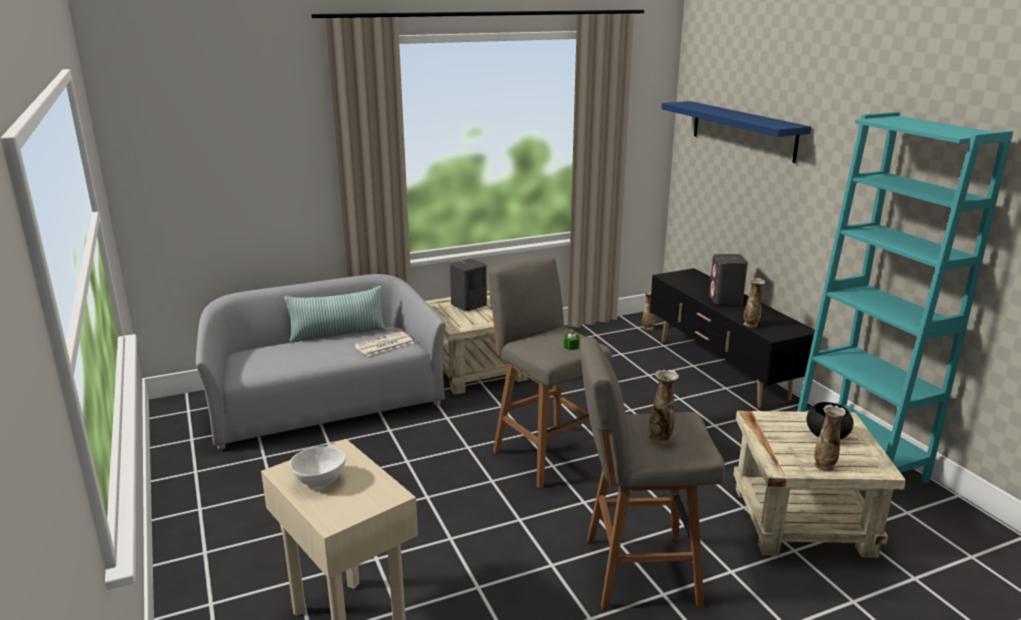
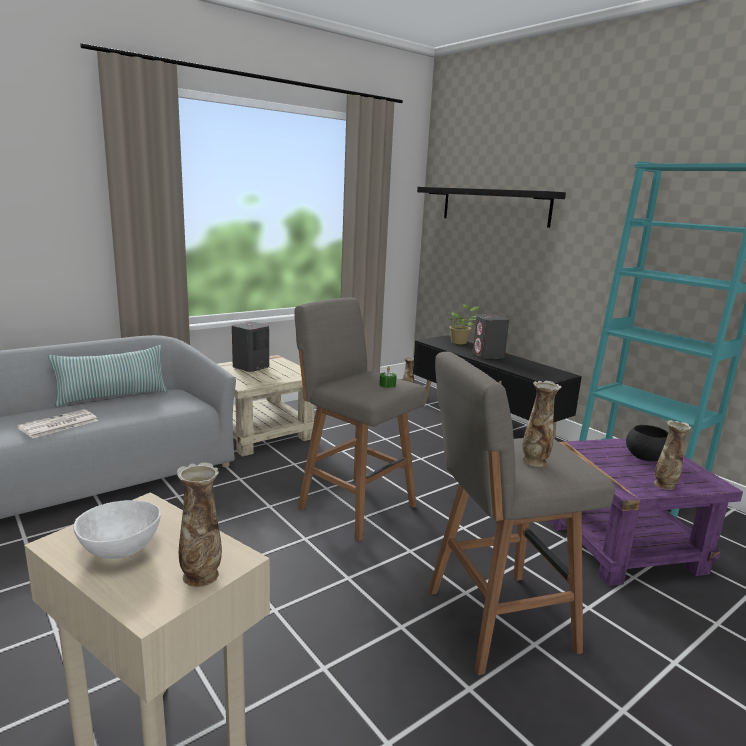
camera: 15 degrees left, 5 degrees down
(383, 345) = (167, 404): newspaper -> newspaper (58, 425)
(702, 279) = (460, 342): none -> potted plant
(743, 130) = (494, 206): blue shelf -> black shelf
(751, 324) = (522, 372): vase -> vase (201, 576)
(800, 519) = (621, 545): beige side table -> purple side table

